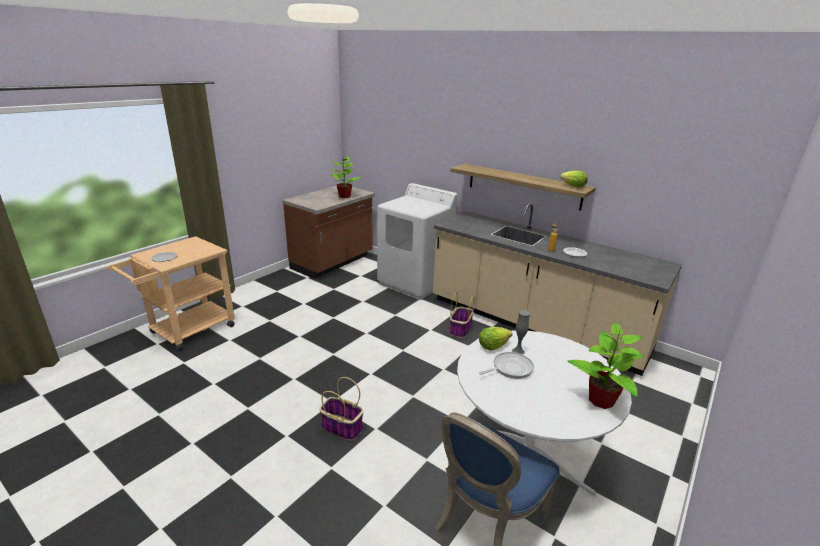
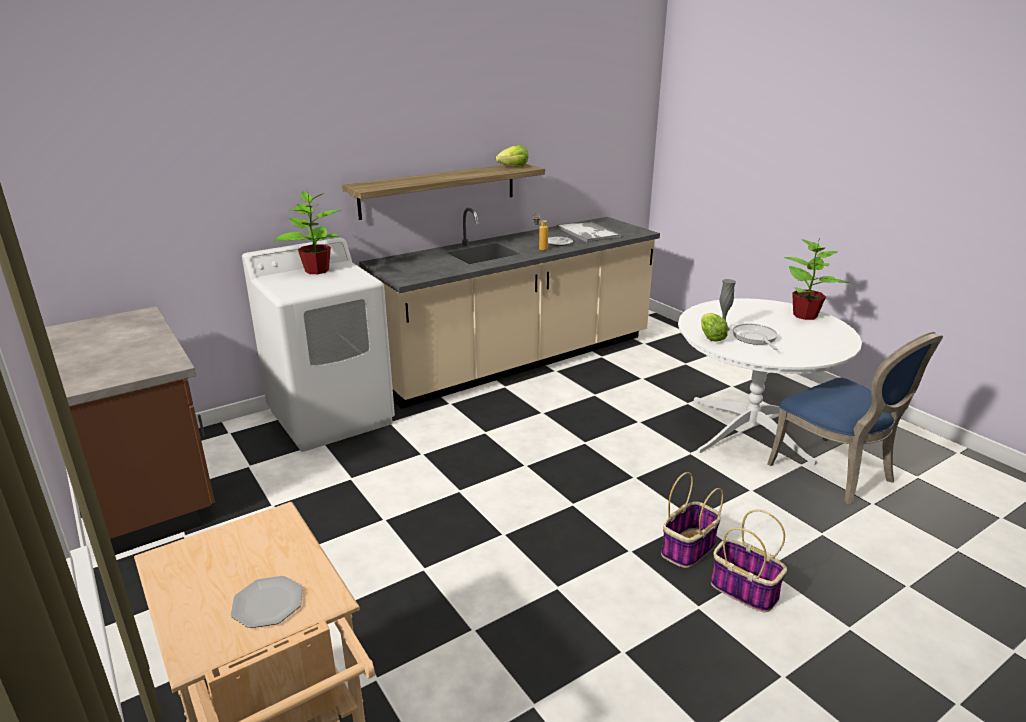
camera: 70 degrees left, 0 degrees up
(344, 196) = (138, 333): potted plant -> potted plant (316, 270)
(460, 329) = (498, 409): basket -> basket (742, 590)
(618, 261) = (588, 233): none -> tray

